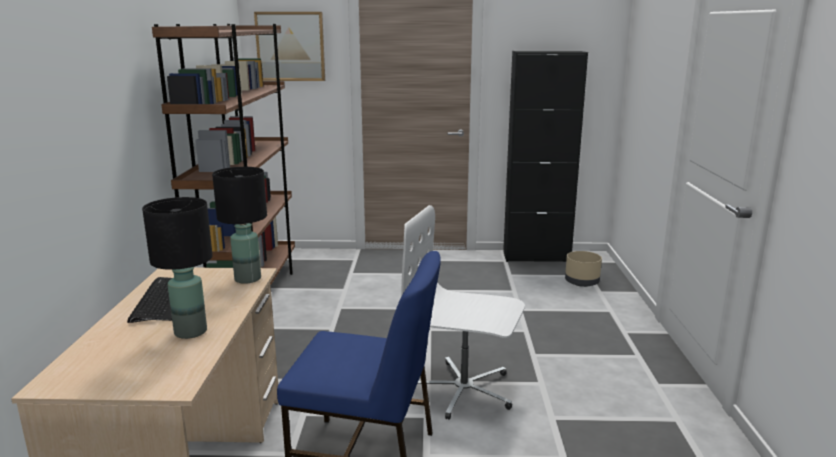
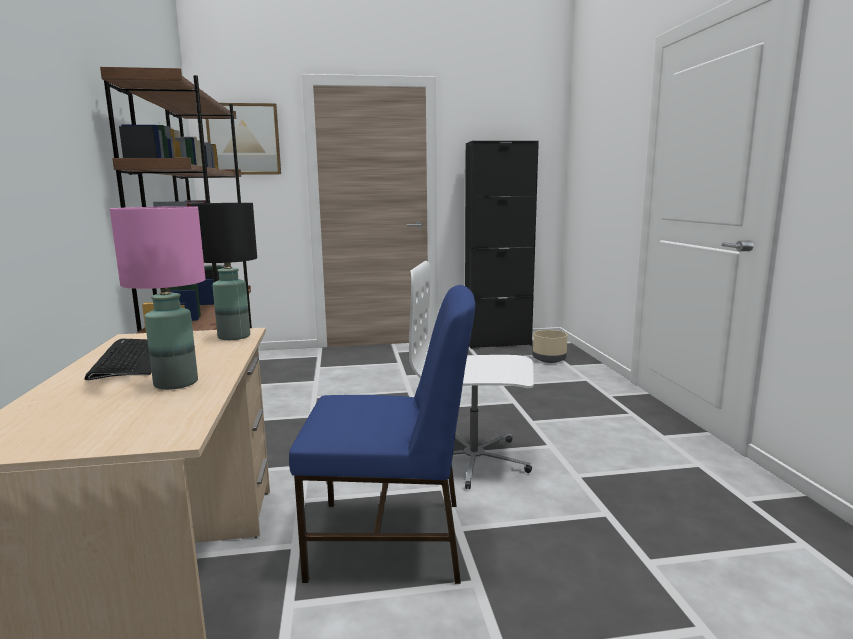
camera: 10 degrees left, 5 degrees down
(190, 331) = (175, 383): black table lamp -> pink table lamp

